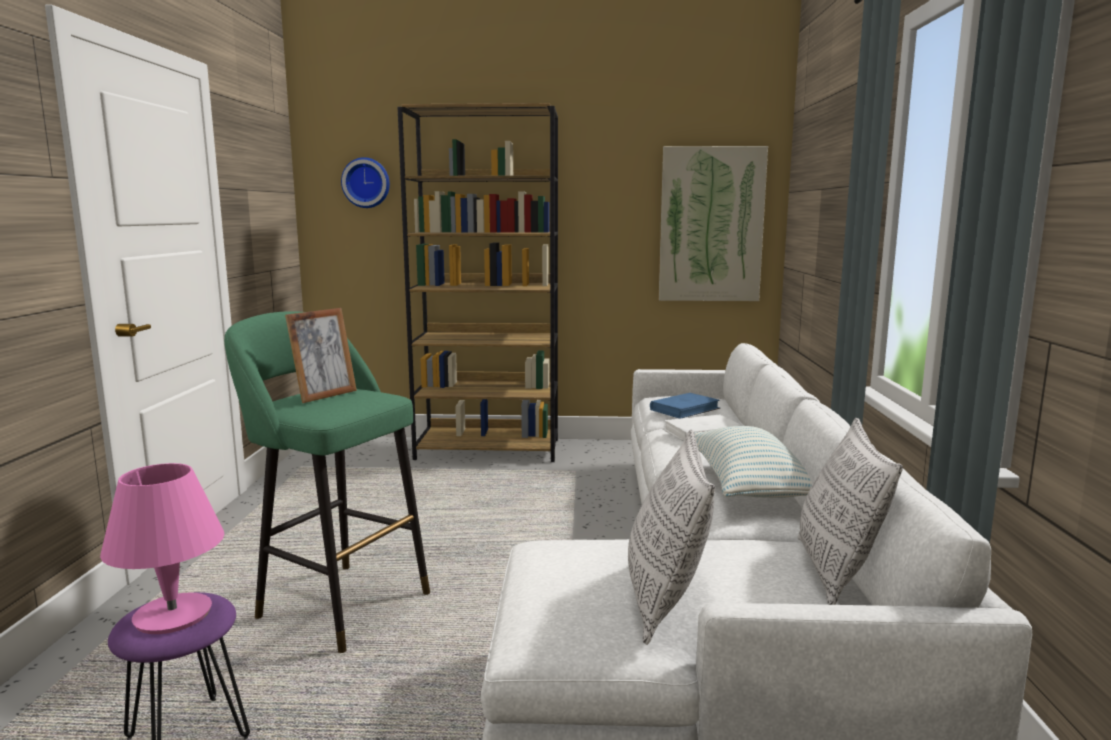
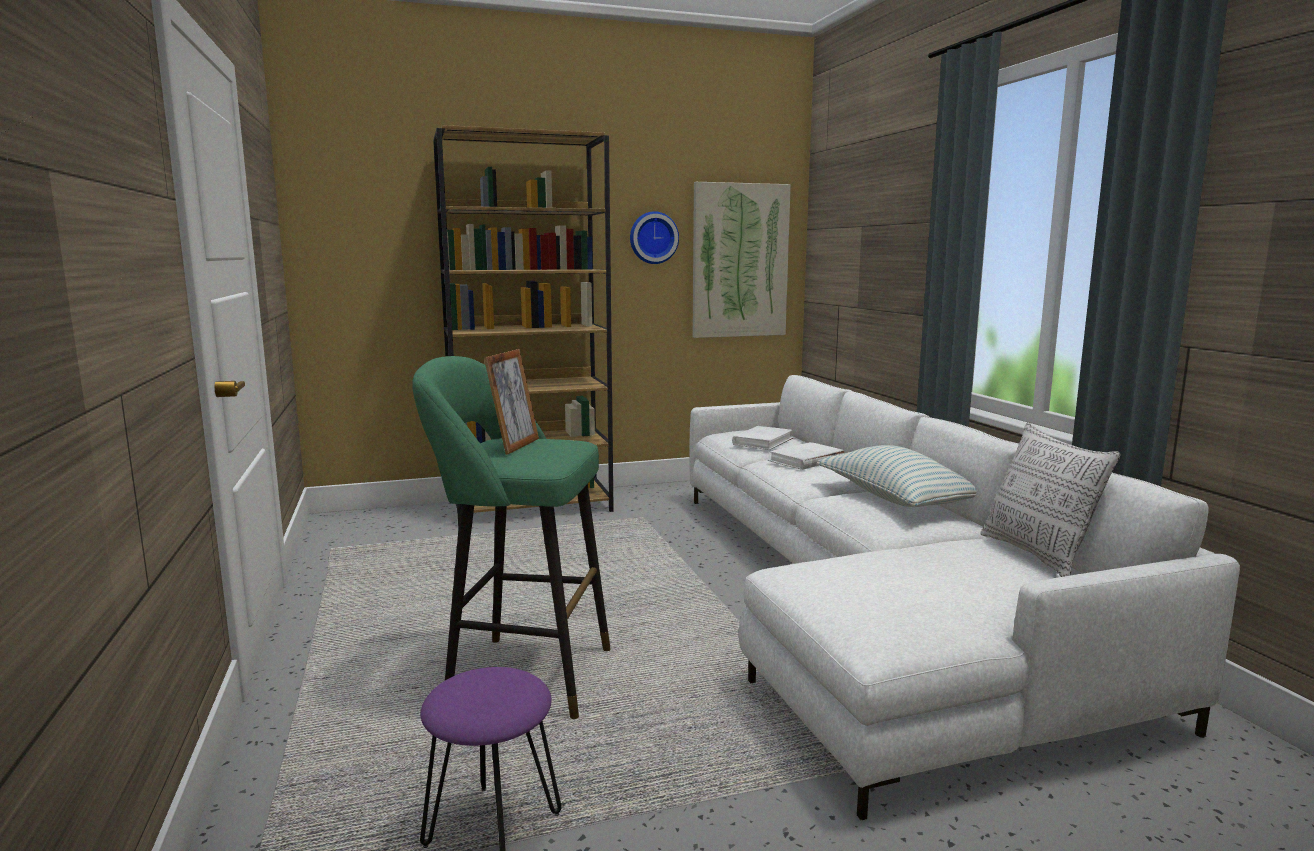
camera: 20 degrees left, 0 degrees up
(172, 615) = (488, 692): pink table lamp -> none
(366, 183) = (373, 213): wall clock -> wall clock (653, 238)
(665, 600) = (947, 595): pillow -> none
(685, 409) = (763, 441): blue book -> white book

